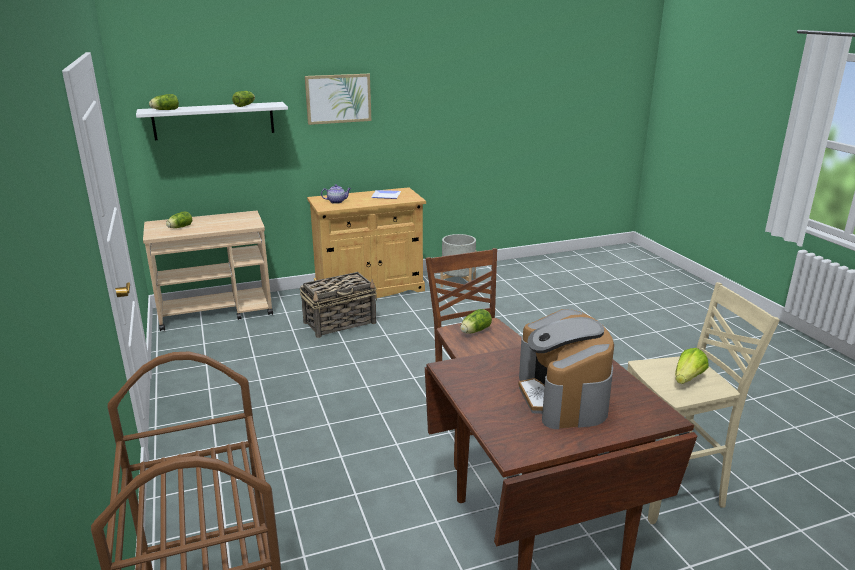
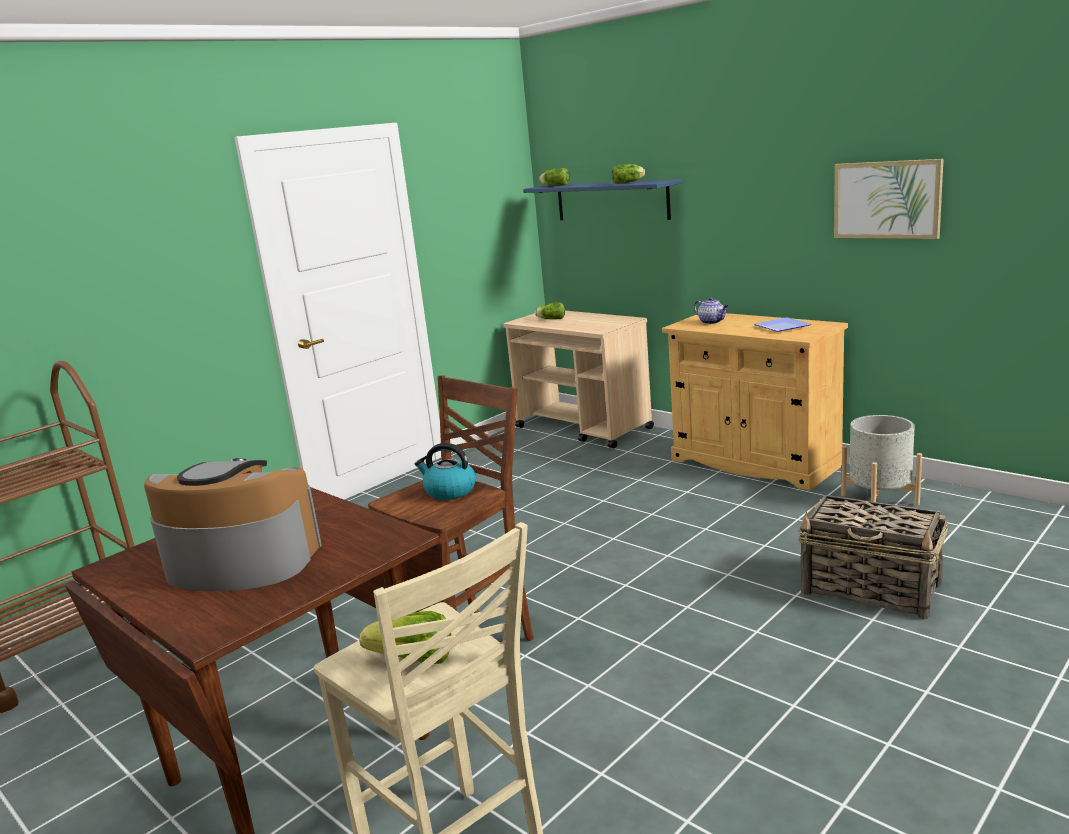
camera: 65 degrees right, 5 degrees down
(214, 120) = (611, 201): white shelf -> blue shelf
(338, 98) = (748, 176): picture -> picture (887, 200)
(340, 322) = (644, 482): basket -> basket (872, 589)
(474, 331) = (449, 491): lettuce -> kettle
(563, 397) = (241, 562): coffee machine -> coffee machine turned 45 degrees clockwise

